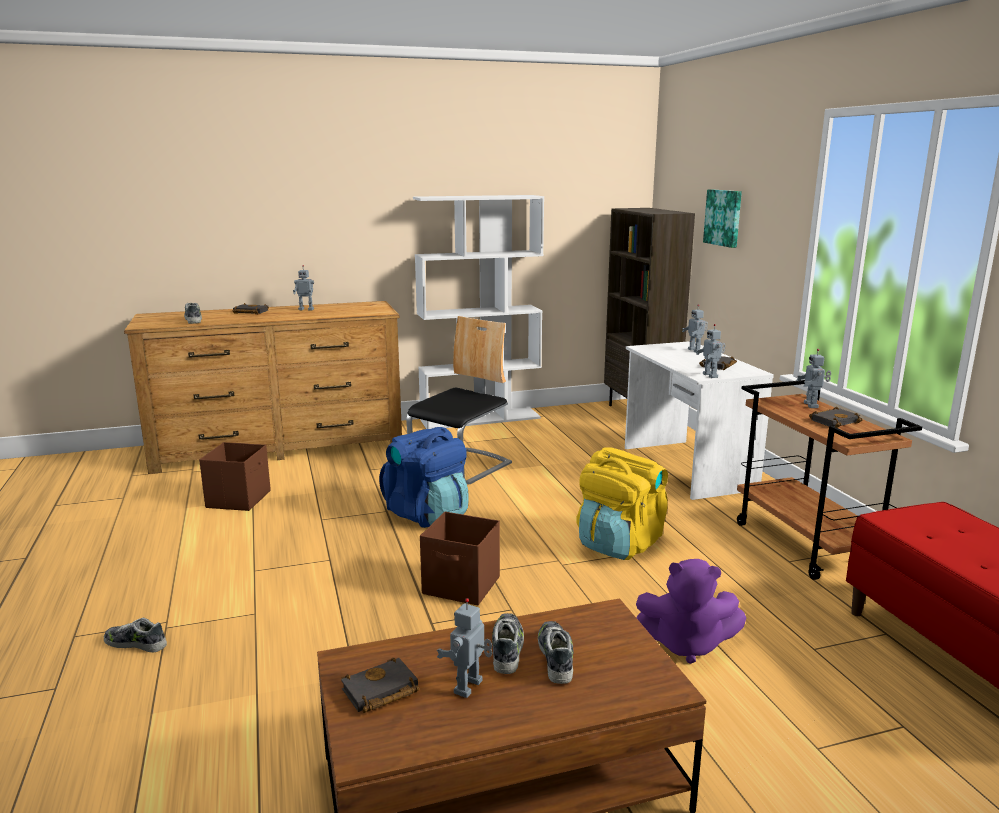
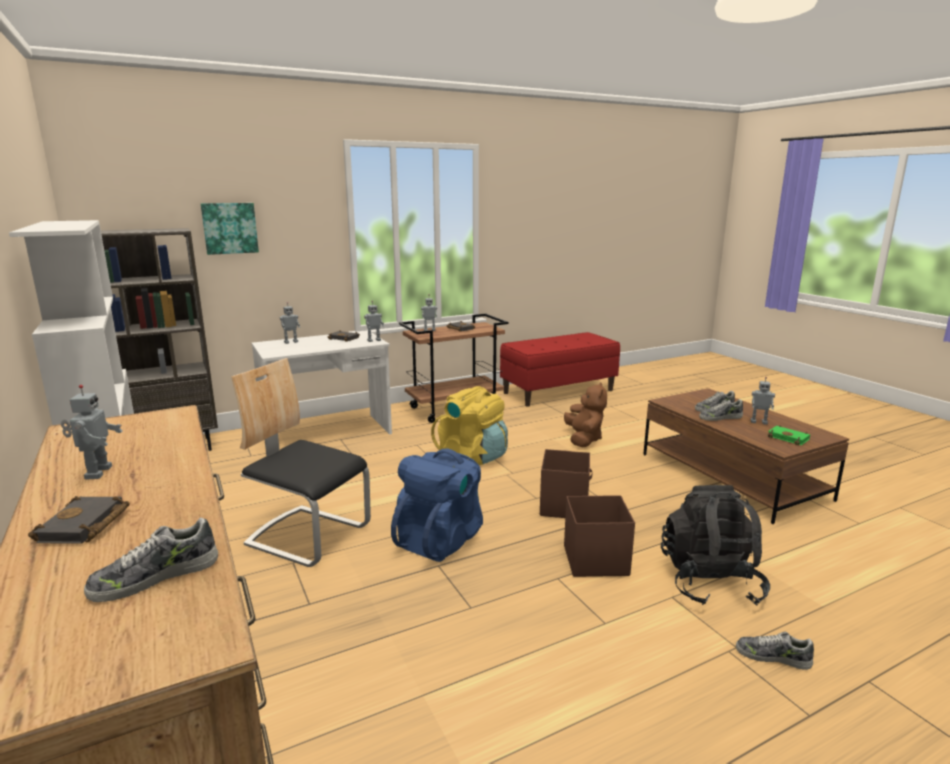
camera: 100 degrees left, 0 degrees up
(136, 643) = (772, 656): shoe -> shoe turned 105 degrees clockwise
(239, 499) = (422, 712): brown storage box -> brown storage box (594, 560)
(255, 645) = (709, 582): none -> black backpack
(379, 692) = (789, 438): black book -> green book
(686, 644) = (583, 439): purple plush toy -> brown plush toy

